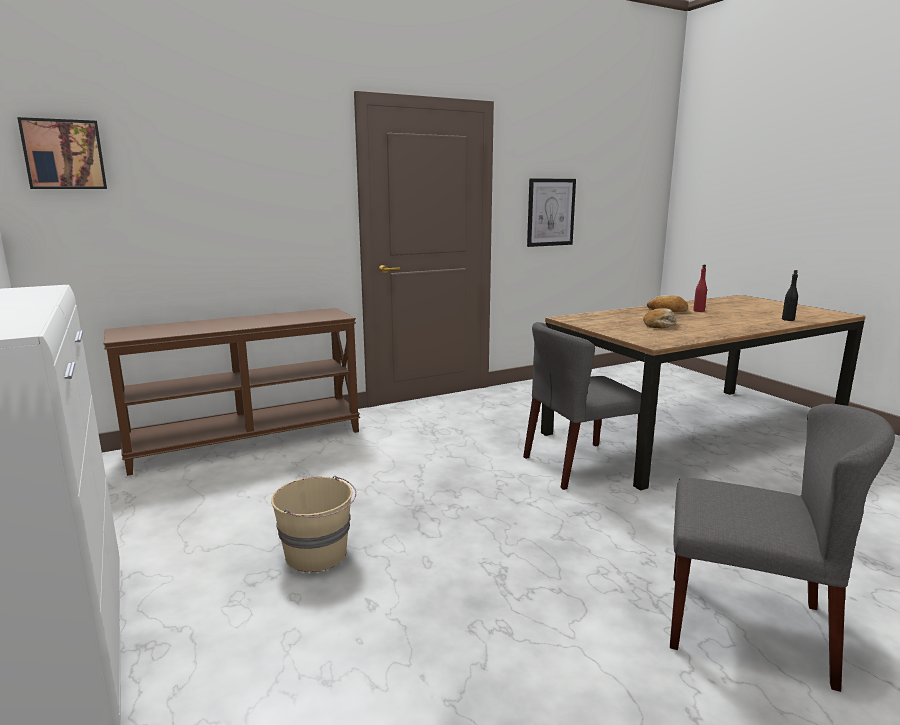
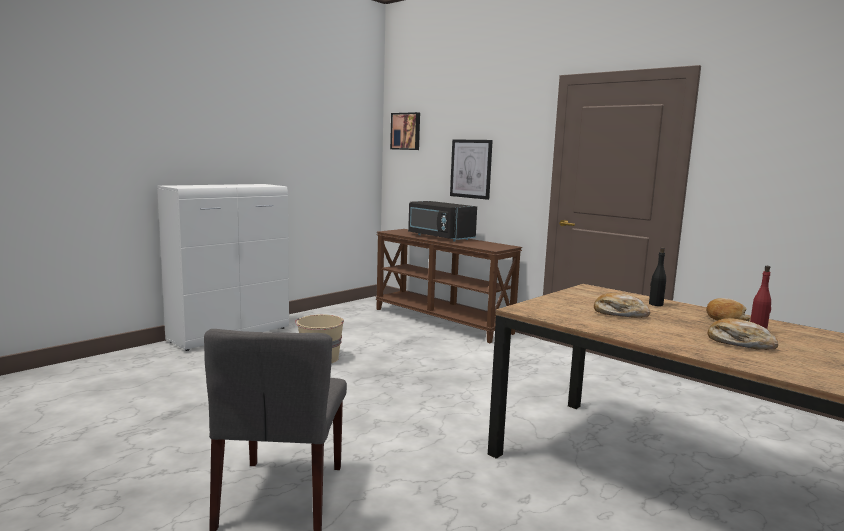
camera: 70 degrees right, 5 degrees down
(222, 323) = (439, 237): none -> black microwave
(550, 212) = (777, 189): picture -> picture (471, 169)
(580, 465) = (515, 424): grey chair -> none
(731, 318) = (739, 343): none -> bread
(787, 319) = (805, 372): black bottle -> black bottle (655, 304)

